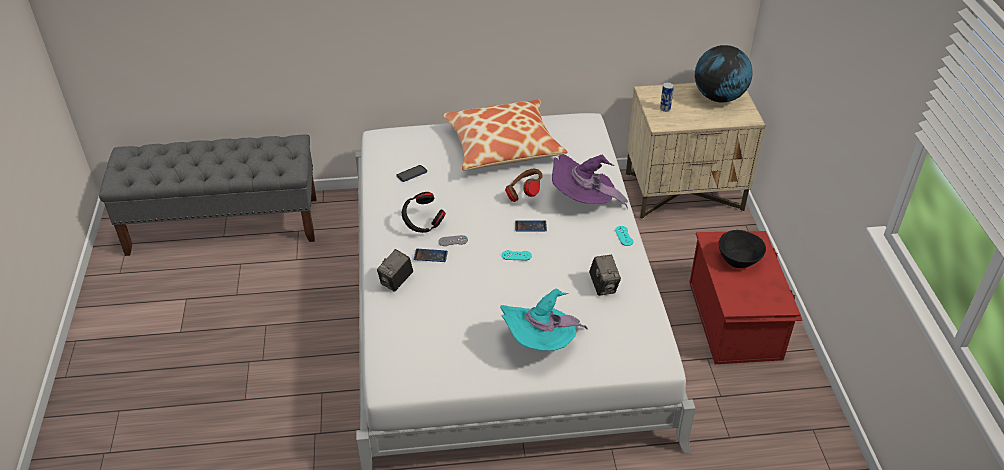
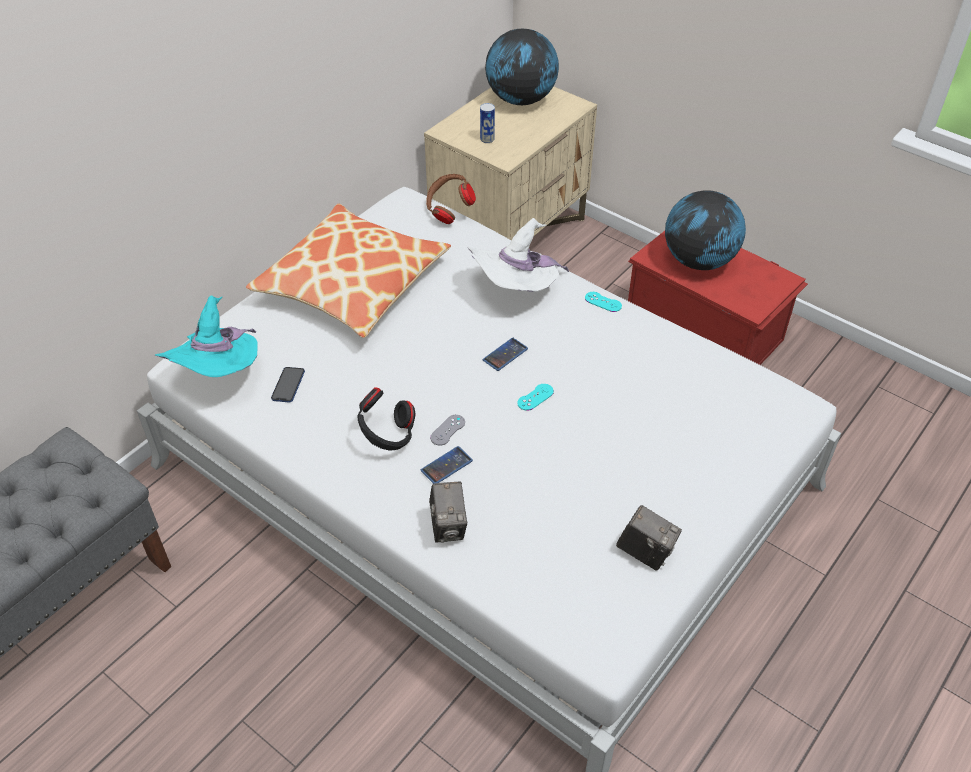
camera: 45 degrees left, 5 degrees up
(524, 194) = (451, 323): brown headphones -> brown headphones (449, 211)
(540, 343) = (683, 474): turquoise hat -> turquoise hat (220, 375)
(584, 201) = (516, 291): purple hat -> white hat
(603, 286) = (656, 368): camera -> camera (645, 552)
(738, 260) = (699, 261): black bowl -> globe

